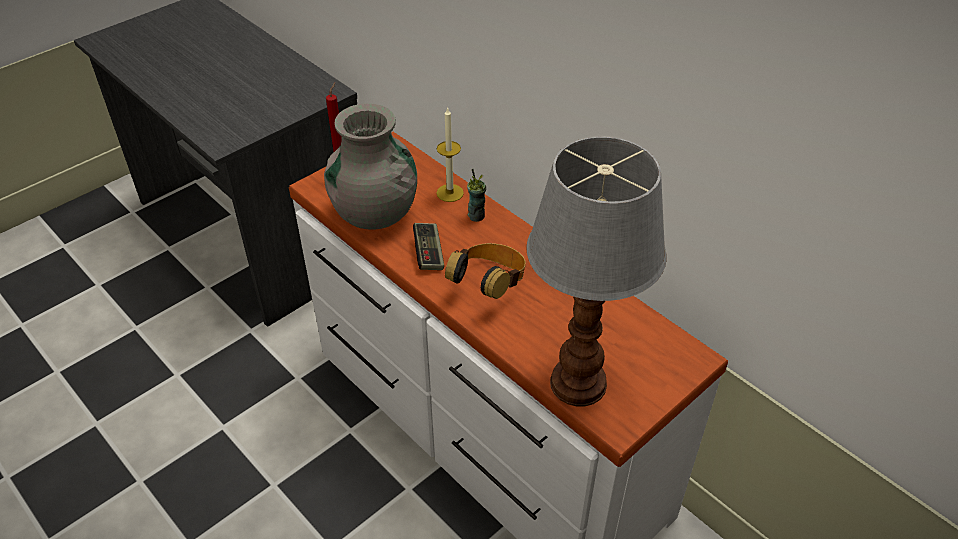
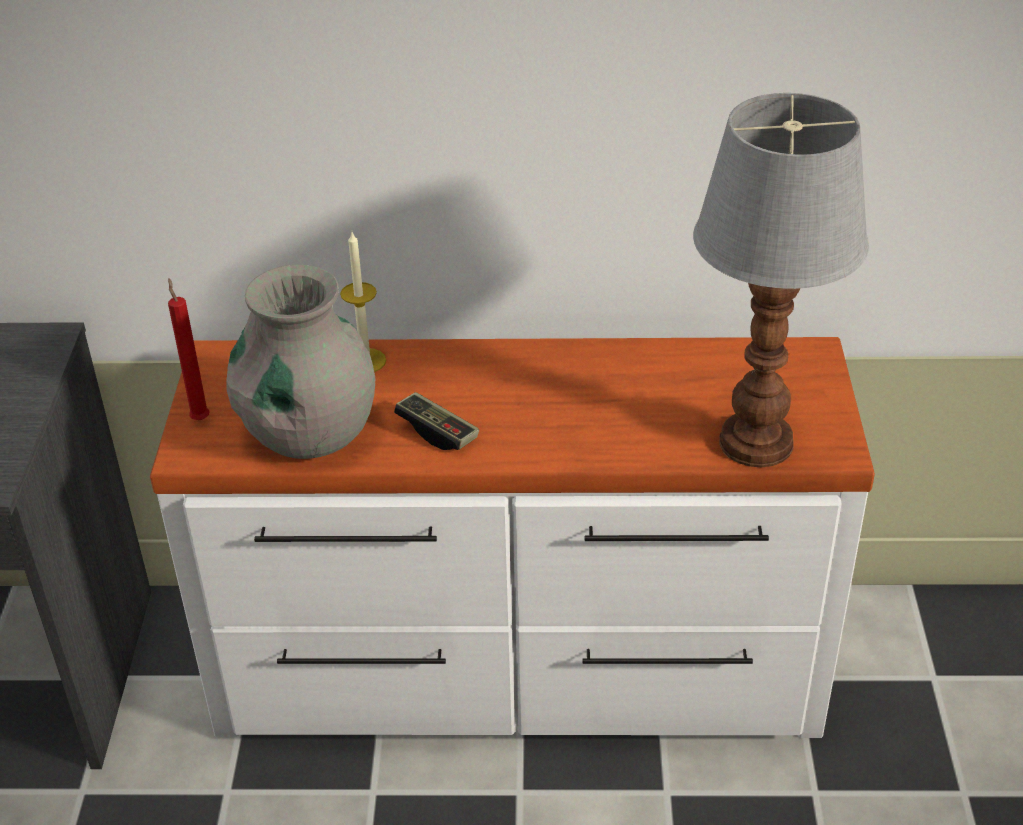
camera: 45 degrees left, 5 degrees down
(476, 215) = (430, 364): cup -> none
(489, 285) = (545, 418): headphones -> none

